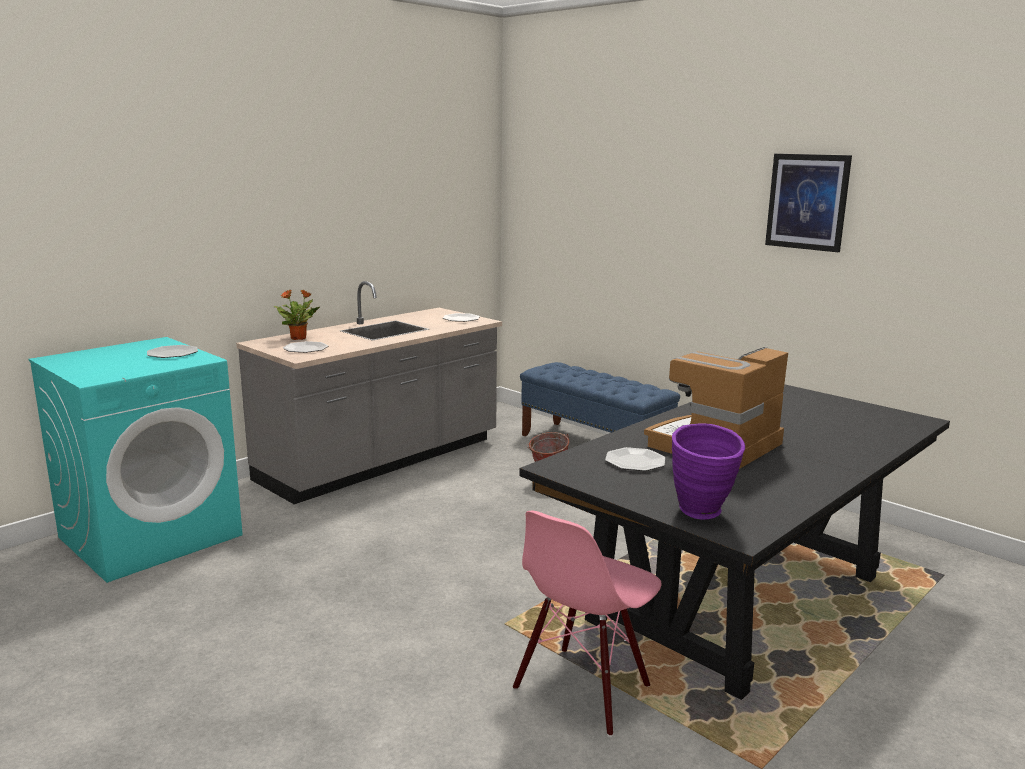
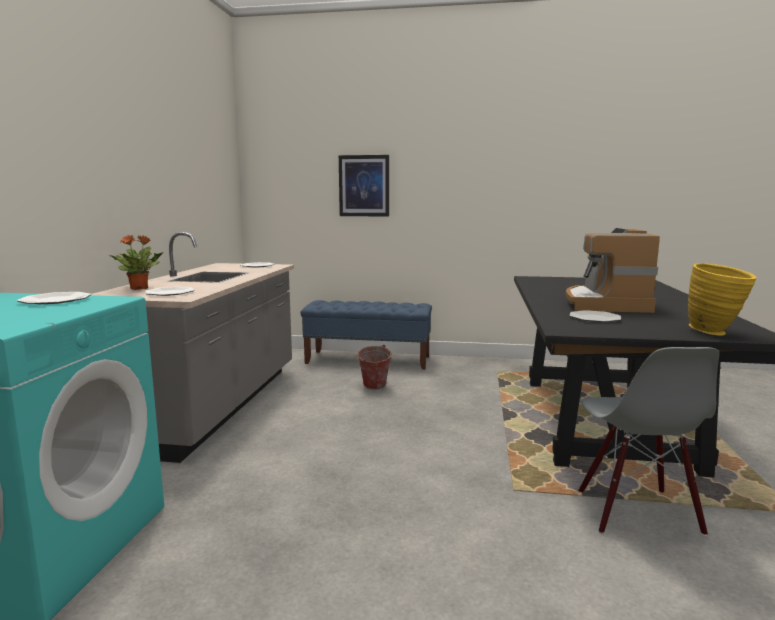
camera: 35 degrees left, 5 degrees down
(582, 689) = (636, 512): pink chair -> grey chair
(702, 515) = (716, 333): purple vase -> yellow vase
(807, 202) = (519, 154): picture -> picture (364, 186)

